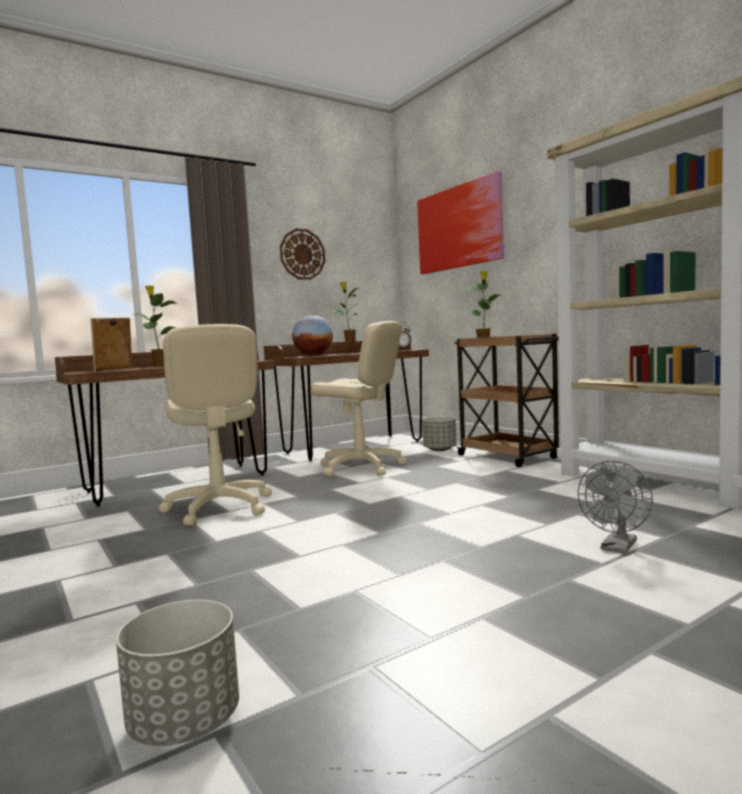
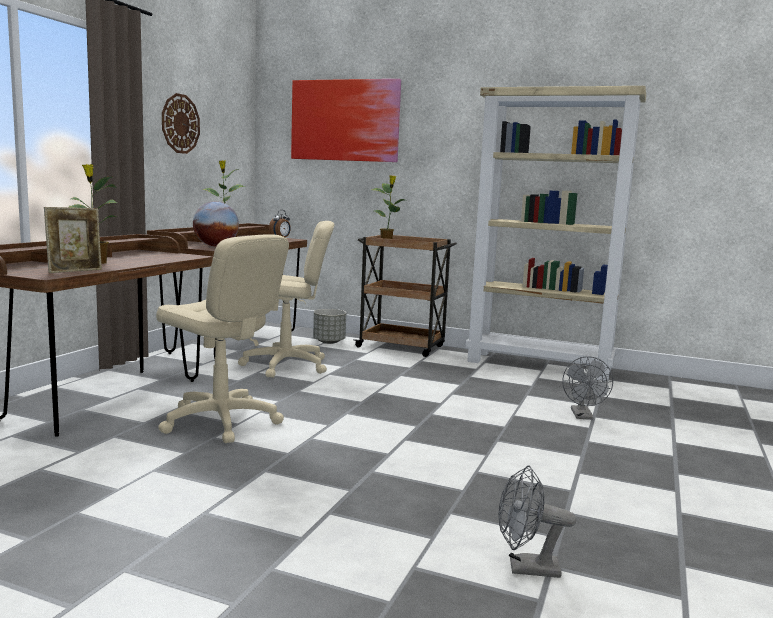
camera: 35 degrees left, 5 degrees up
(114, 370) = (75, 271): picture frame -> picture frame turned 135 degrees counterclockwise
(184, 723) = (525, 568): grey planter -> grey fan

